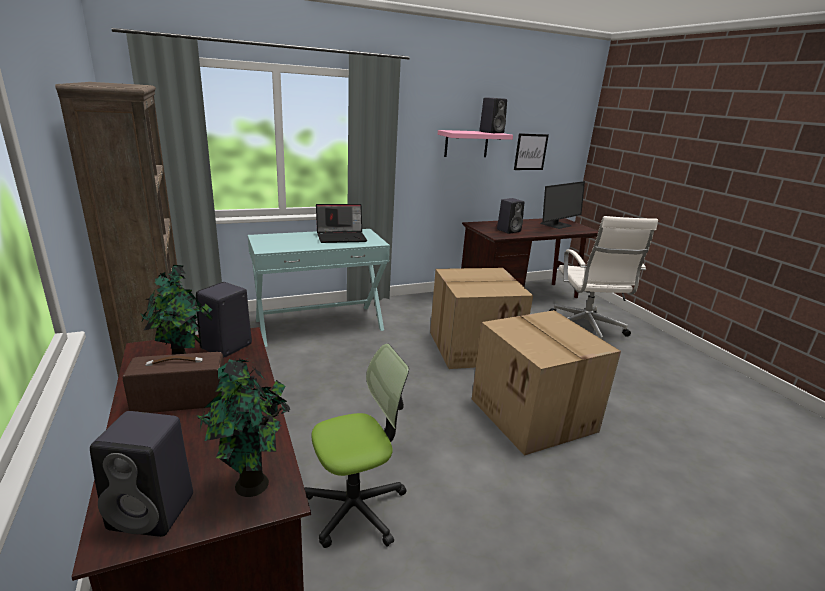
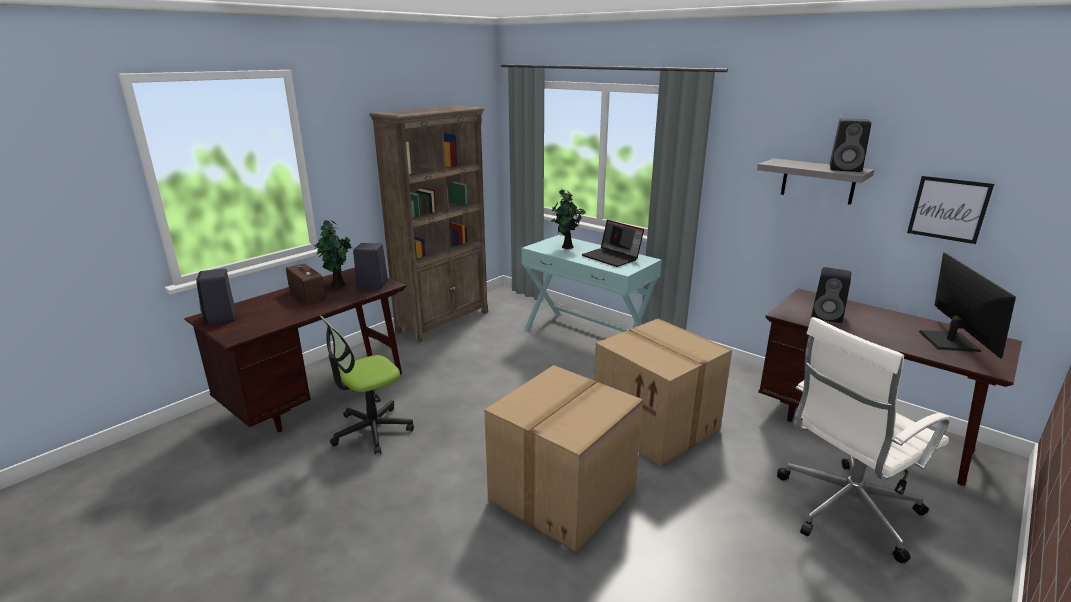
camera: 65 degrees right, 0 degrees up
(252, 486) = (242, 330): potted plant -> potted plant (567, 247)
(355, 507) = (372, 430): office chair -> office chair turned 105 degrees clockwise
(466, 144) = (818, 181): pink shelf -> grey shelf
(556, 225) = (950, 341): monitor -> monitor turned 105 degrees counterclockwise

